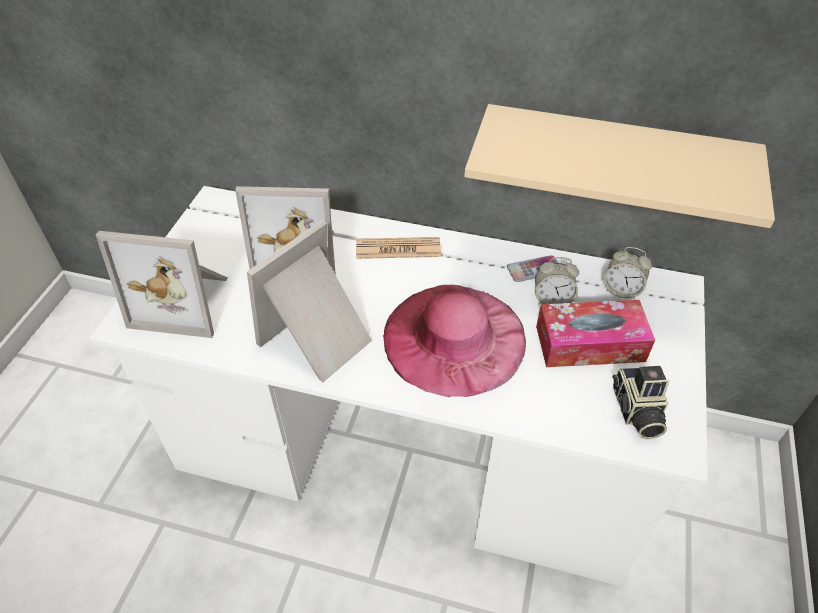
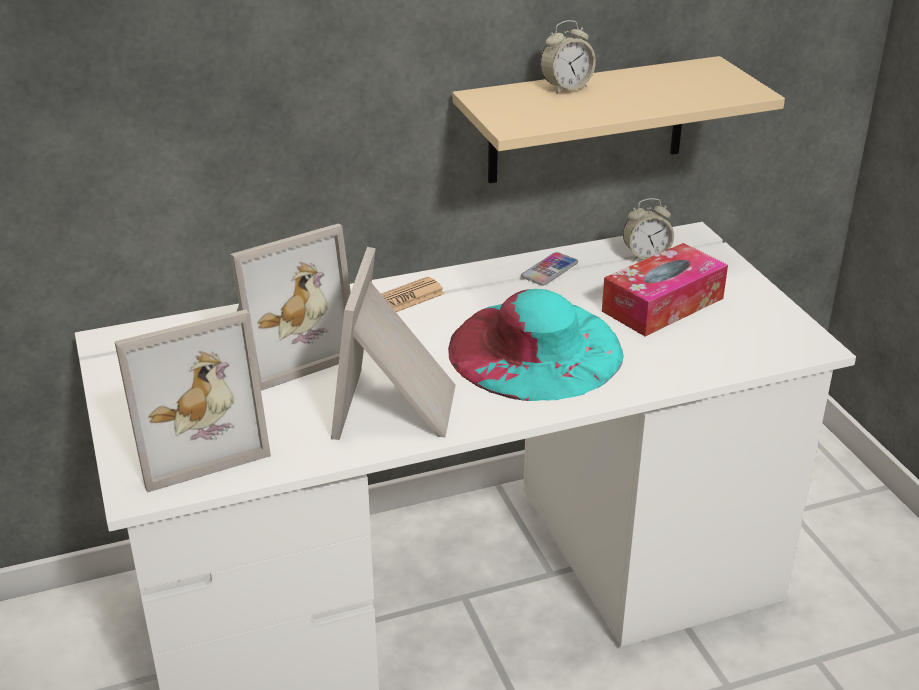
camera: 35 degrees left, 15 degrees down
(454, 338) = (535, 350): pink hat -> turquoise hat
(552, 300) = (593, 286): alarm clock -> alarm clock (566, 87)
(636, 411) = (753, 335): camera -> none

